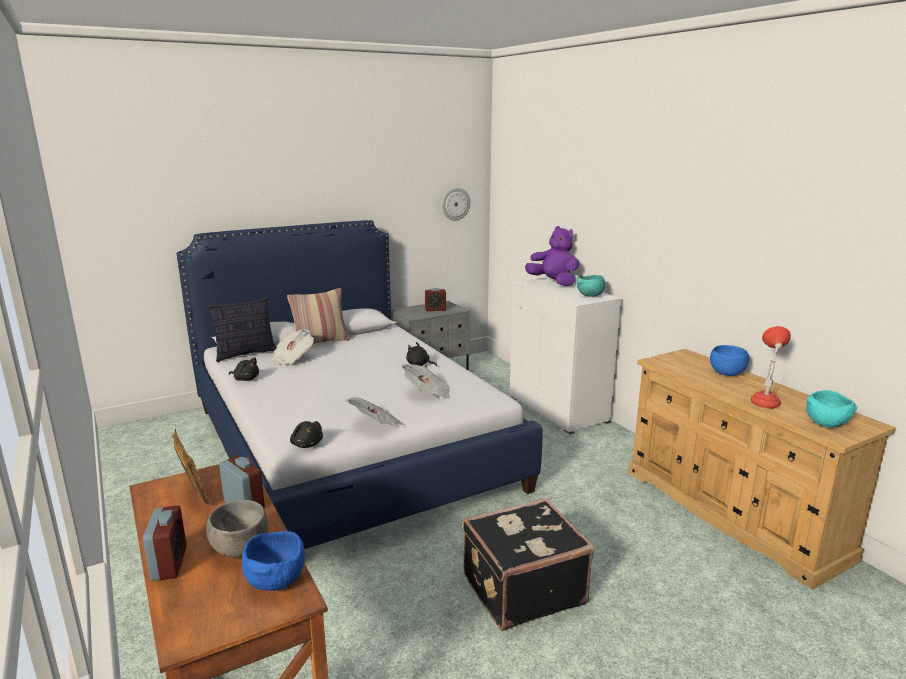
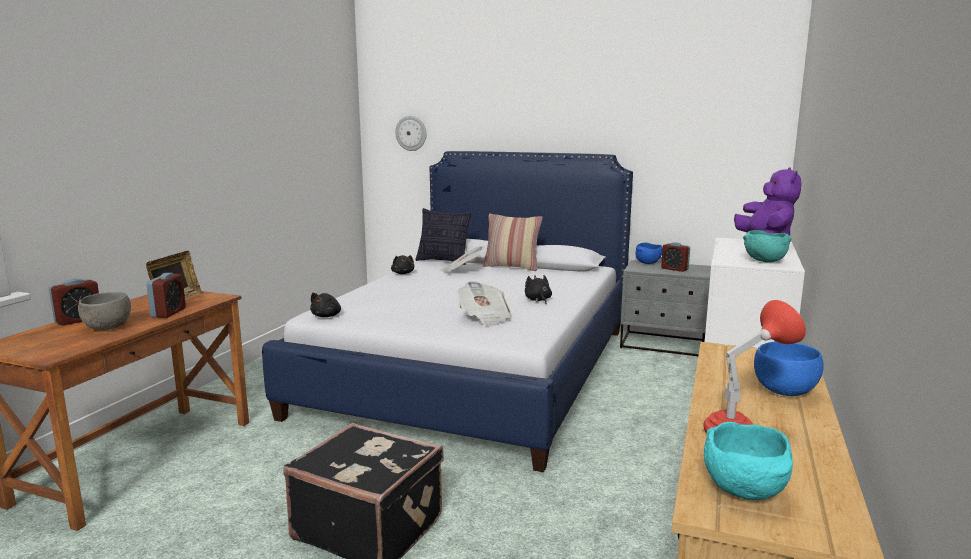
camera: 50 degrees right, 5 degrees down
(276, 580) = (71, 346): blue bowl -> blue bowl (648, 263)
(376, 425) = (392, 322): newspaper -> none
(455, 204) = (737, 146): wall clock -> wall clock (411, 133)

